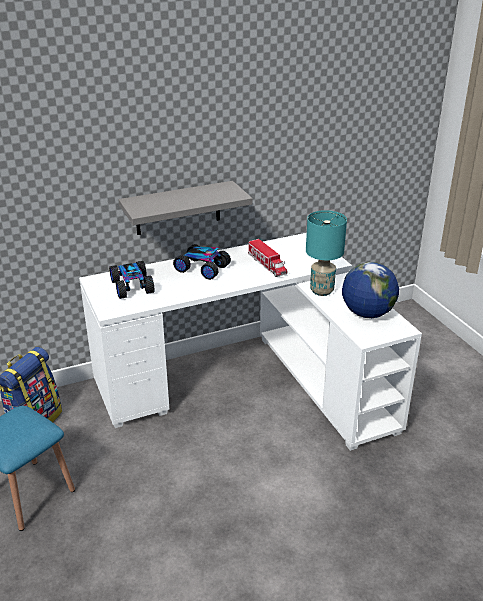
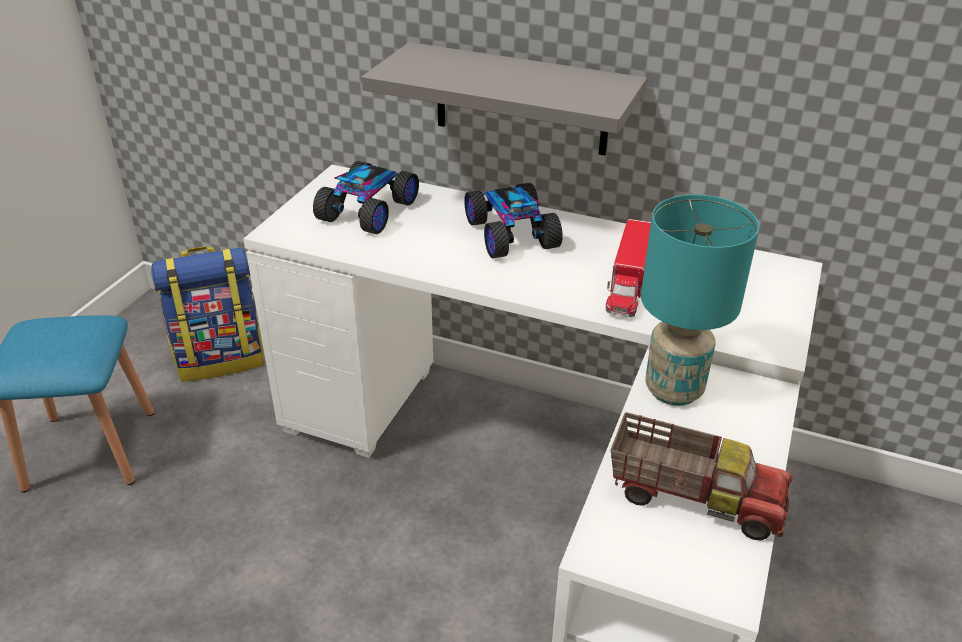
camera: 45 degrees right, 5 degrees up
(367, 314) = (694, 497): globe -> toy truck

